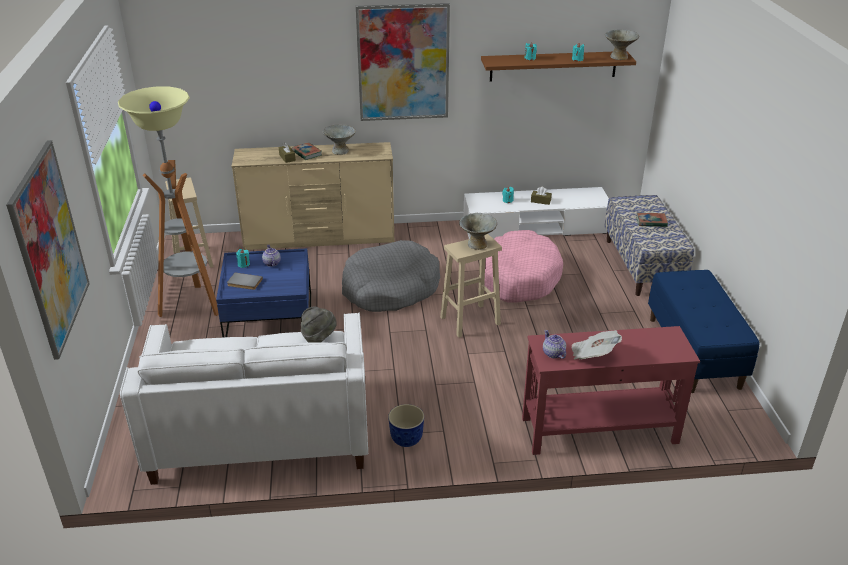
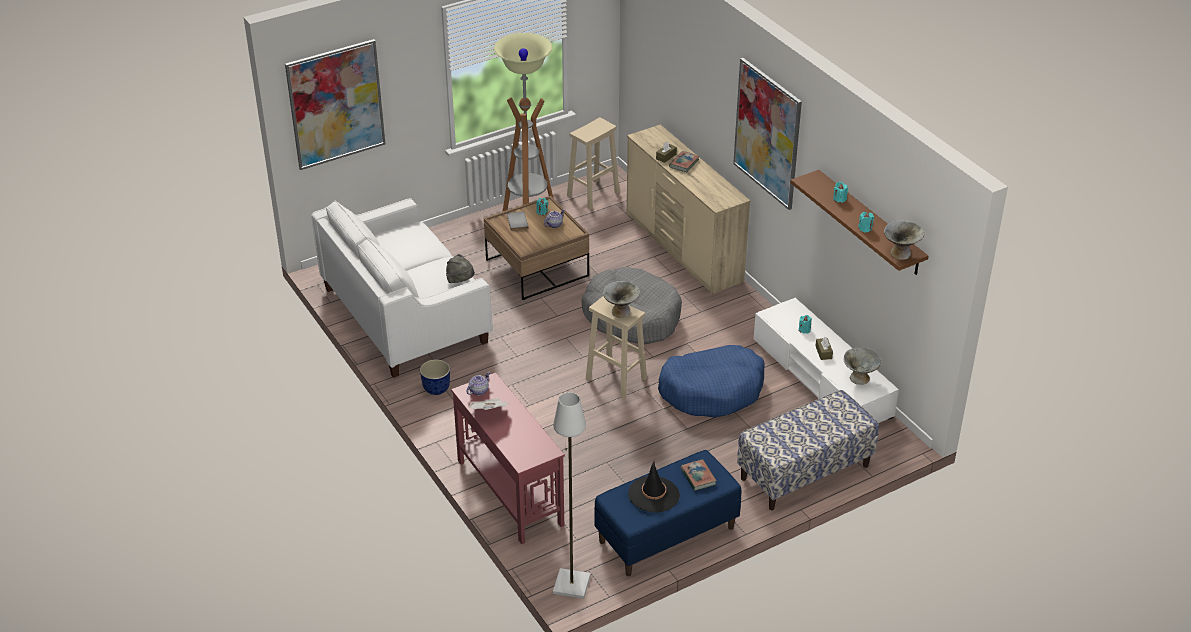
camera: 65 degrees right, 5 degrees up
(269, 320) = (537, 268): blue coffee table -> brown coffee table
(340, 151) = (705, 179): grey bowl -> grey bowl (859, 378)
(519, 277) = (712, 390): pink dog bed -> blue dog bed
(651, 222) = (809, 429): book -> book (698, 477)
(707, 313) = (653, 494): none -> black hat
(746, 427) = (571, 585): none -> grey floor lamp

